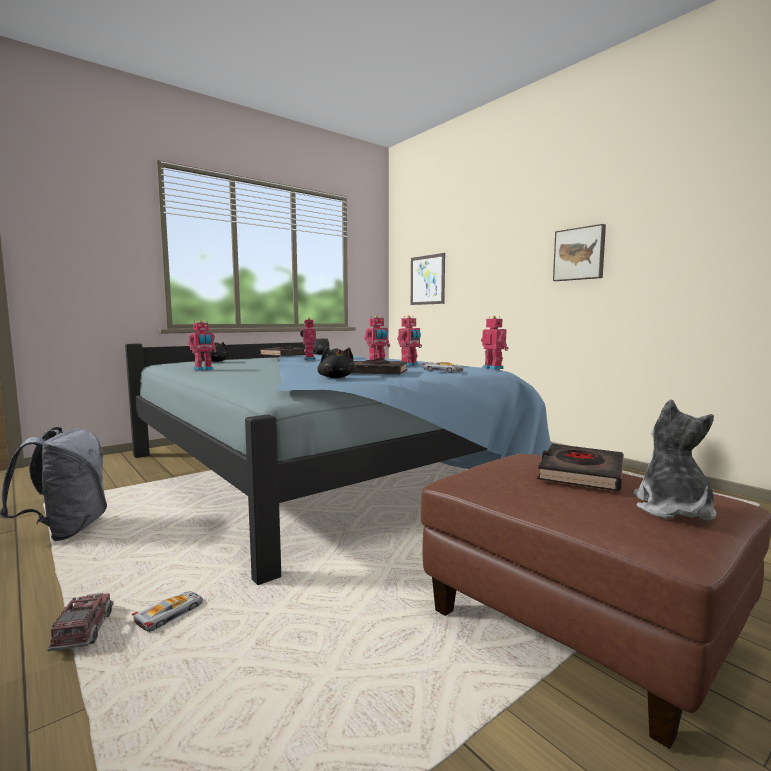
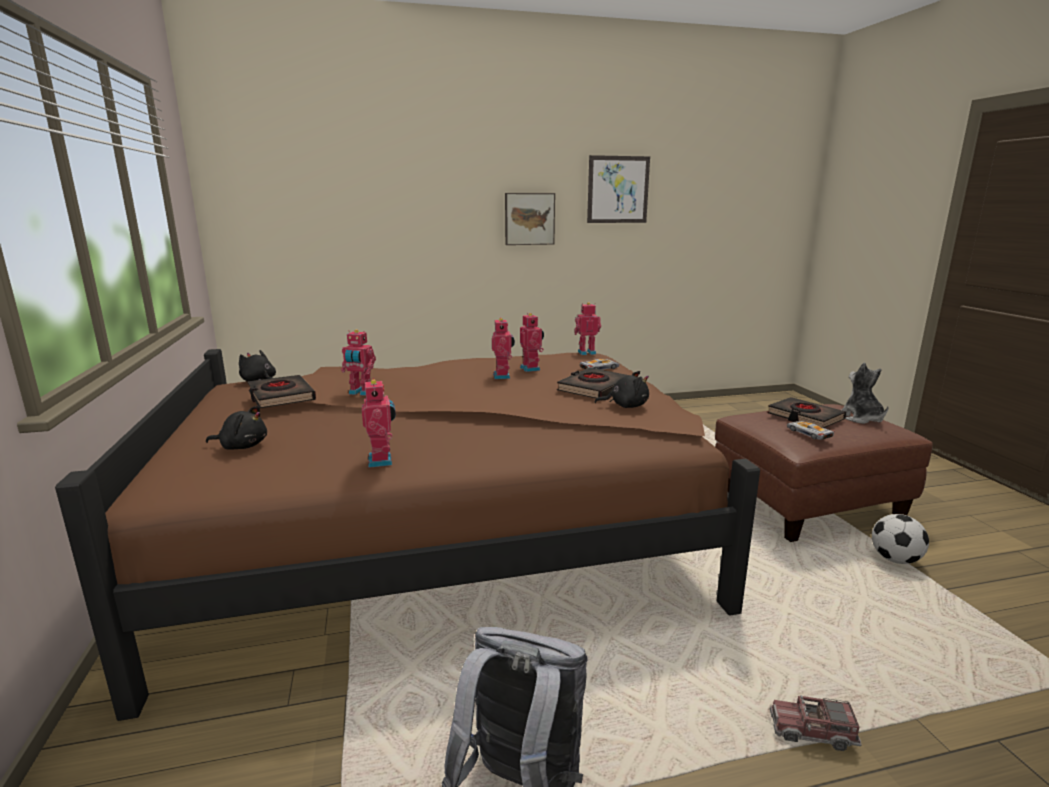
camera: 65 degrees left, 10 degrees up
(170, 615) = (785, 671): toy car -> toy car (808, 433)
(321, 471) = (452, 531): blue bed -> brown bed
(427, 280) = (300, 232): picture -> picture (618, 189)
(475, 720) = (895, 559): none -> football
(672, 509) = (861, 418): plush toy -> plush toy turned 45 degrees clockwise

